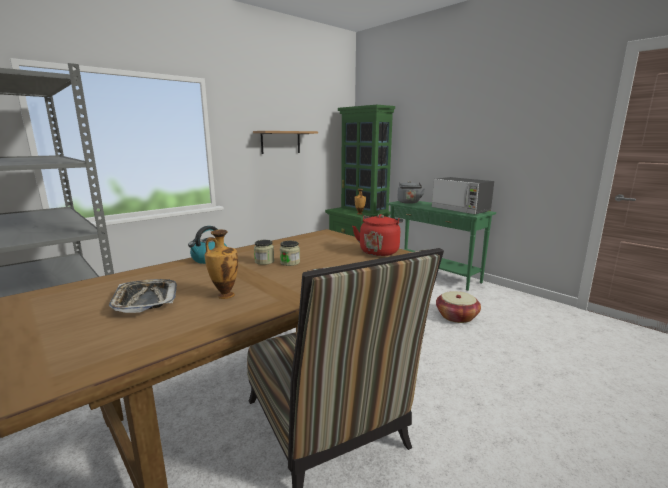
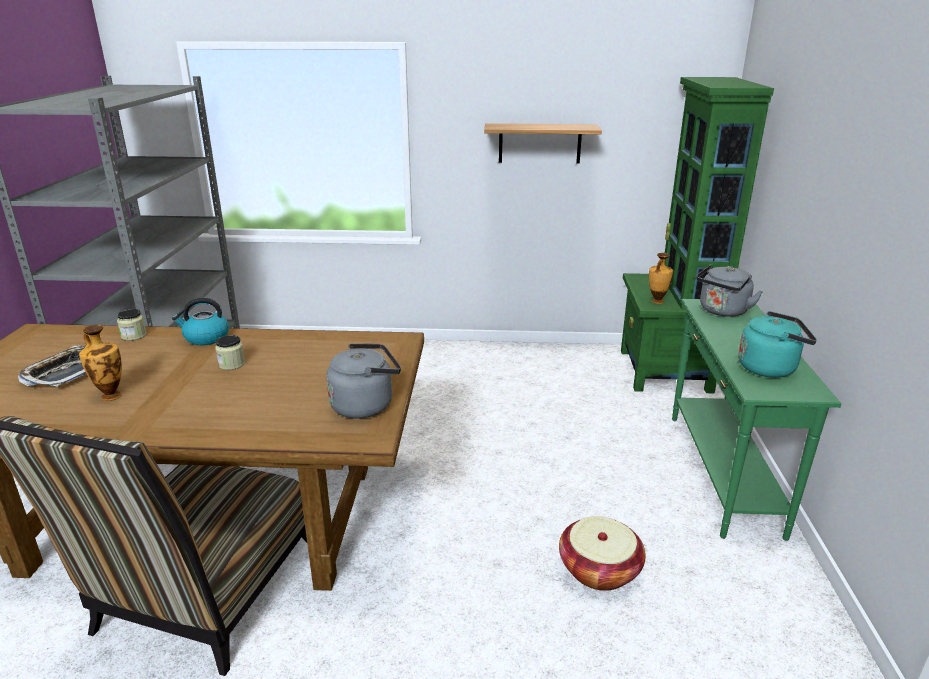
camera: 45 degrees right, 10 degrees up
(290, 262) = (245, 377): jar -> jar (134, 336)
(379, 251) = (365, 405): red kettle -> grey kettle
(460, 210) = (770, 368): microwave -> turquoise kettle

